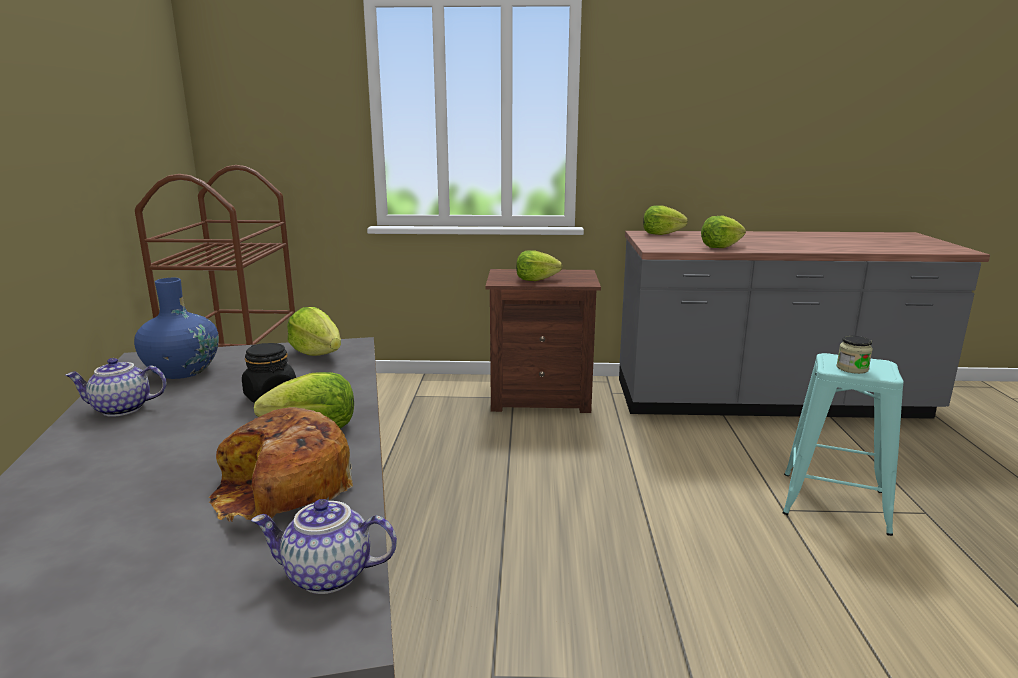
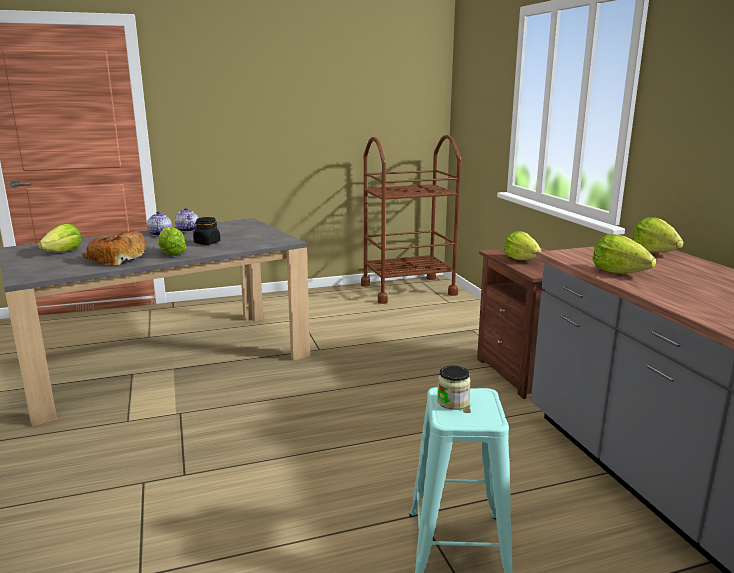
camera: 70 degrees right, 0 degrees up
(182, 371) = (233, 228): blue vase -> none
(318, 353) = (270, 239): lettuce -> lettuce (63, 252)
(327, 576) = (53, 273): teapot -> teapot (159, 234)

